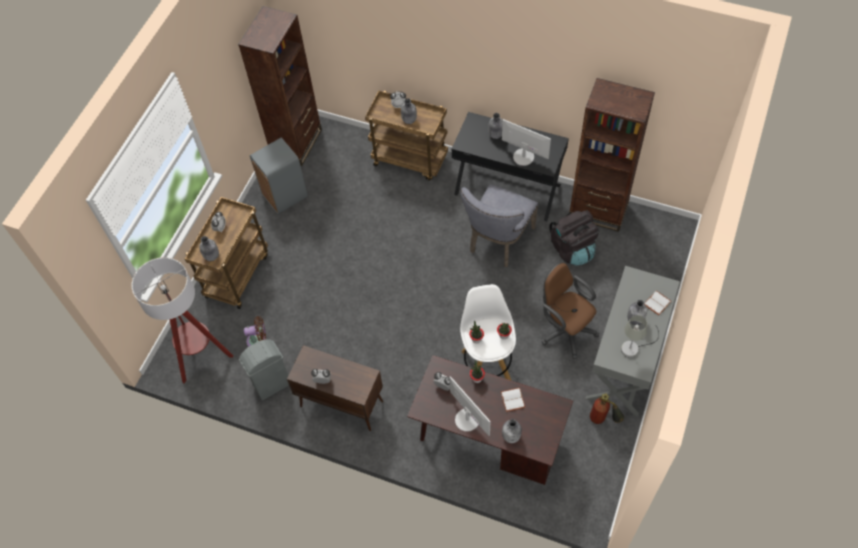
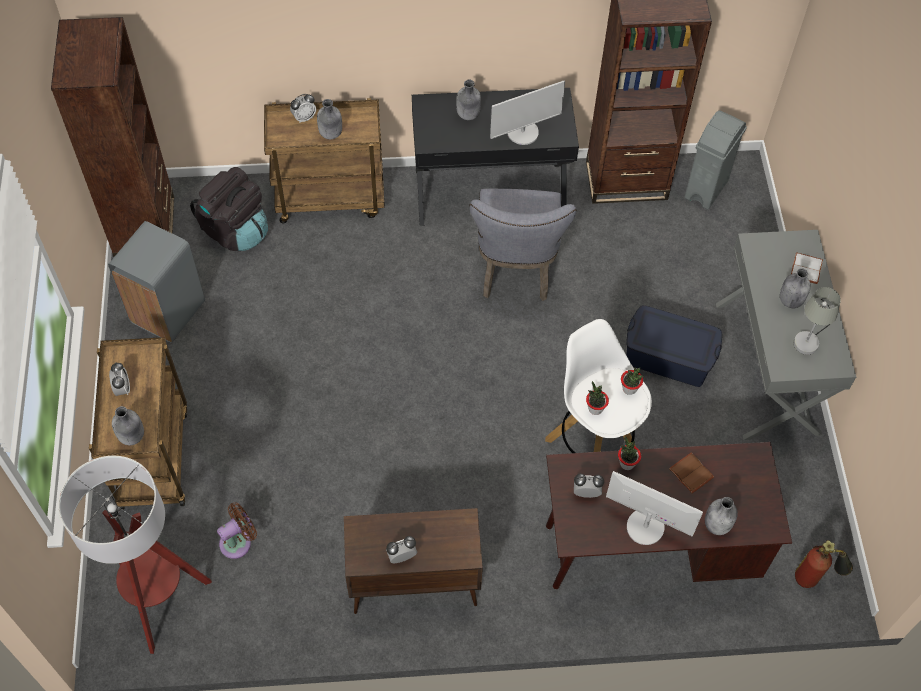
camera: 30 degrees left, 0 degrees up
(273, 384) = (295, 598): grey trash can -> grey trash can (706, 189)
(513, 400) = (692, 473): white book -> brown book
(523, 156) = (523, 132): monitor -> monitor turned 150 degrees clockwise
(565, 330) = (668, 357): brown office chair -> blue storage box
(572, 249) = (620, 244): black backpack -> black backpack (235, 230)
(603, 420) = (781, 459): fire extinguisher -> fire extinguisher (815, 578)

